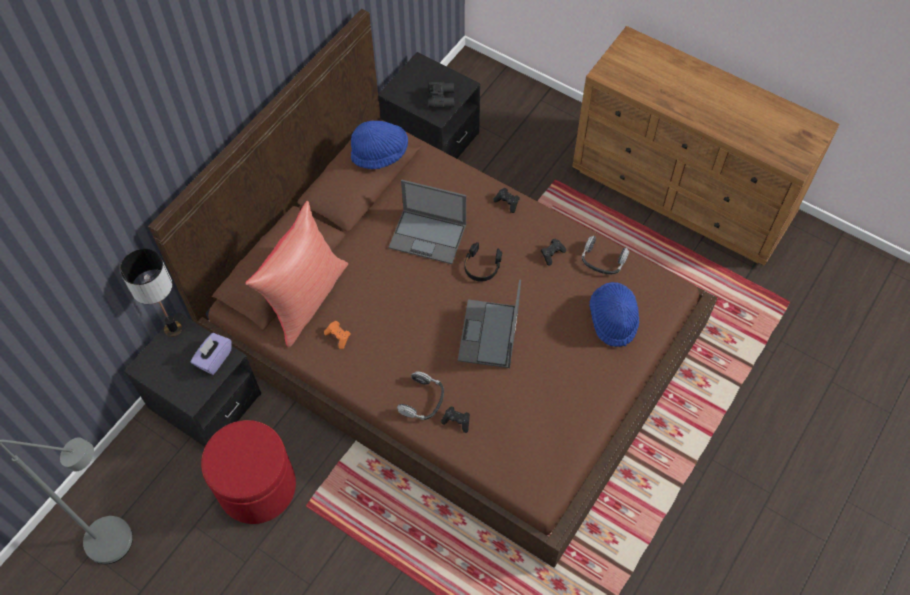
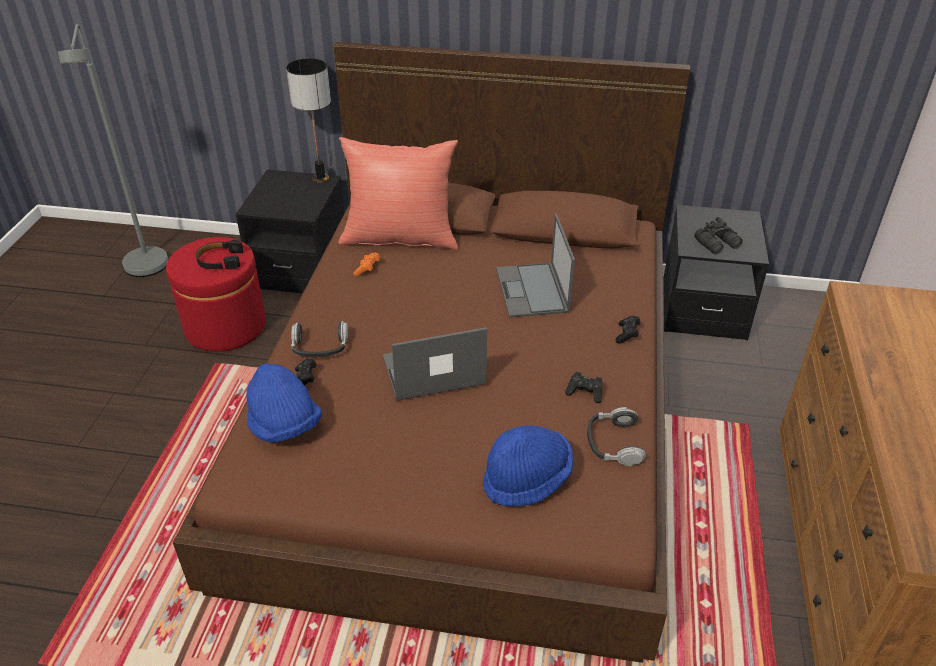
camera: 65 degrees right, 20 degrees down
(214, 359) = (301, 206): purple tissue box -> none
(380, 154) = (590, 210): blue hat -> blue hat (284, 426)
(482, 266) = (523, 340): black headphones -> black headphones (220, 261)

